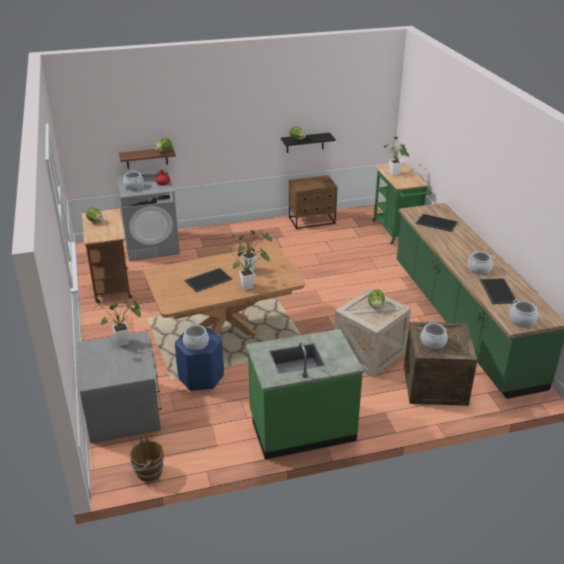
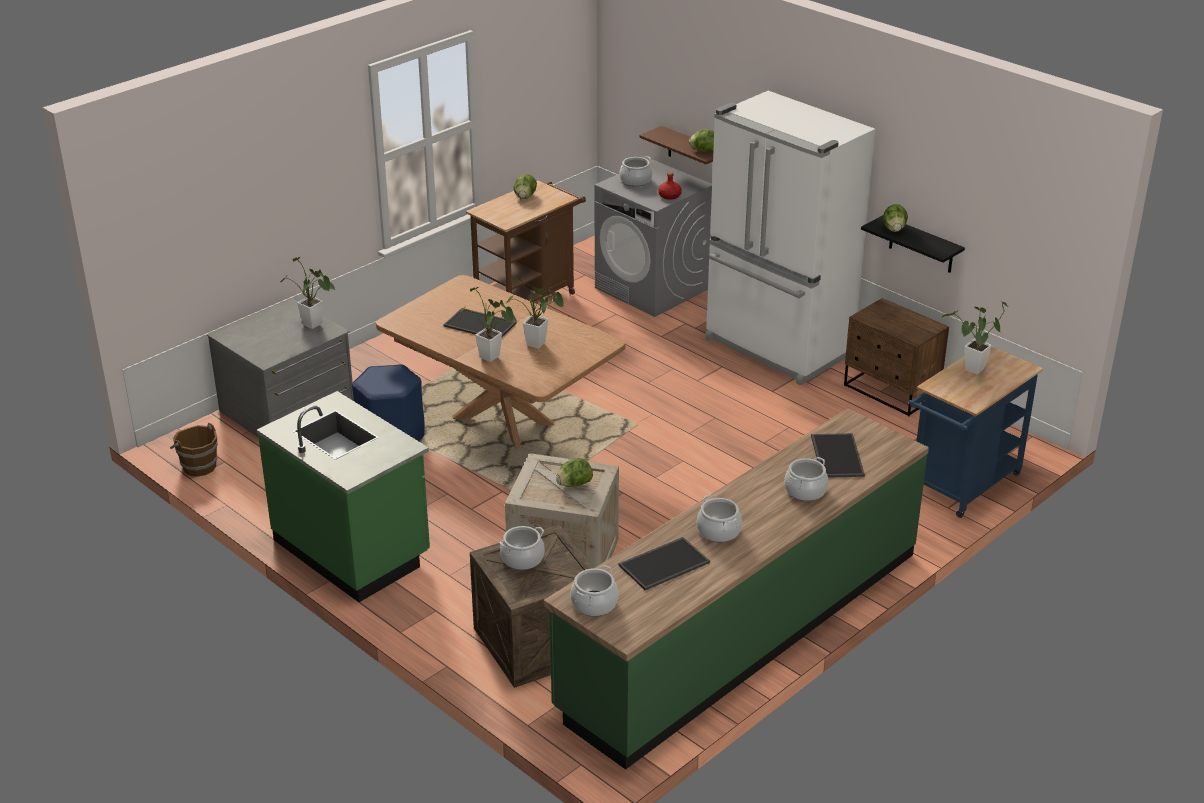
camera: 60 degrees right, 0 degrees up
(196, 344) = (376, 381): cooking pot -> cooking pot (805, 491)
(247, 233) = (777, 348): none -> white fridge
(397, 232) = (960, 487): green cart -> blue cart

